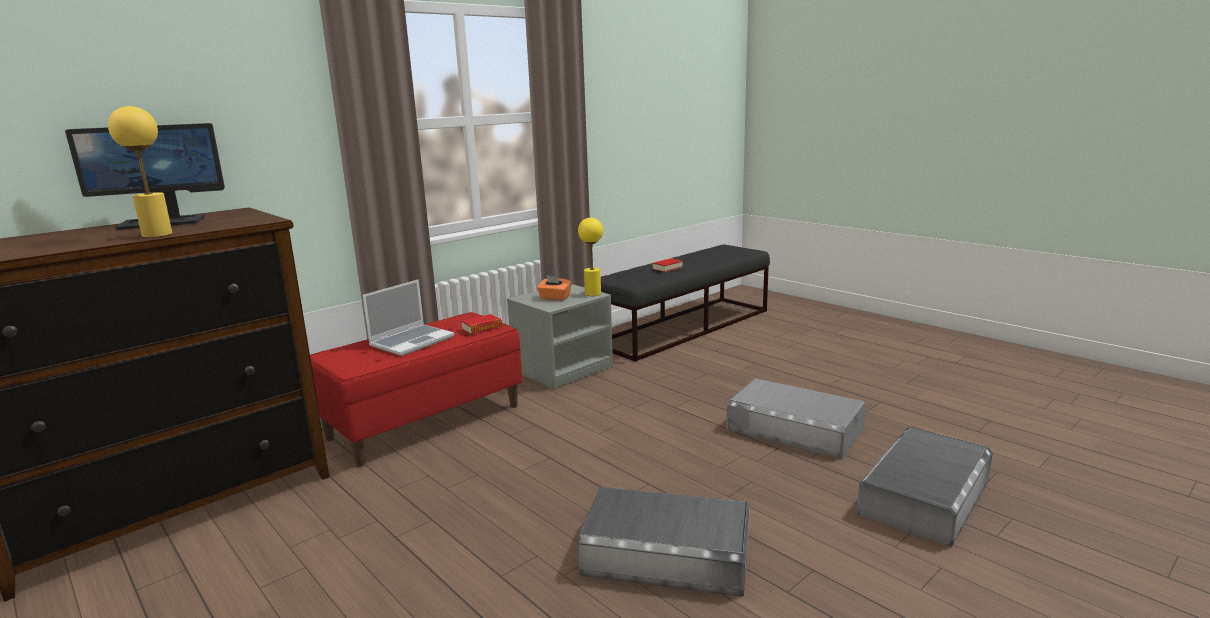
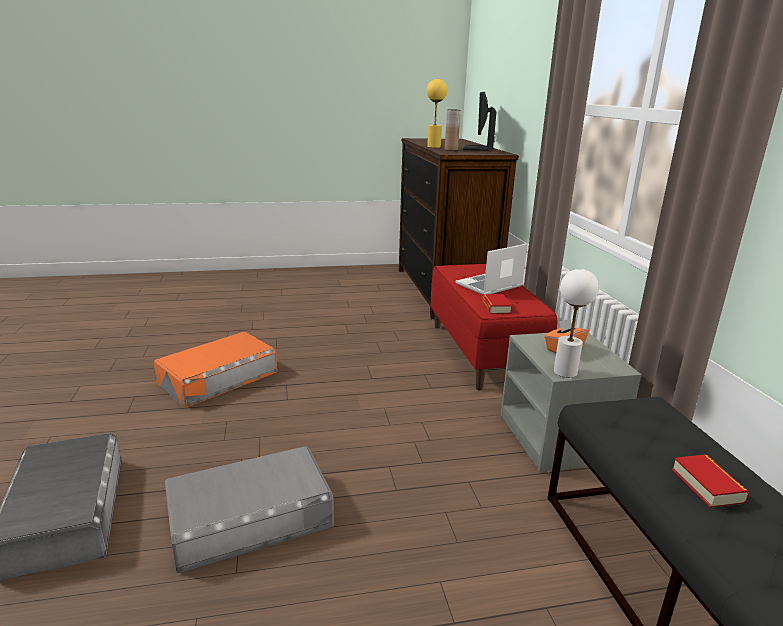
camera: 120 degrees right, 5 degrees up
(203, 225) = (451, 149): none -> brown vase
(412, 341) = (489, 285): laptop -> laptop turned 75 degrees clockwise
(593, 293) = (565, 372): yellow table lamp -> white table lamp
(666, 554) = (218, 377): grey storage box -> orange storage box

